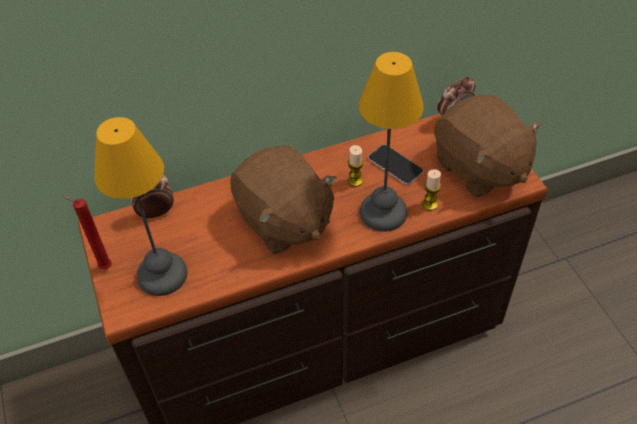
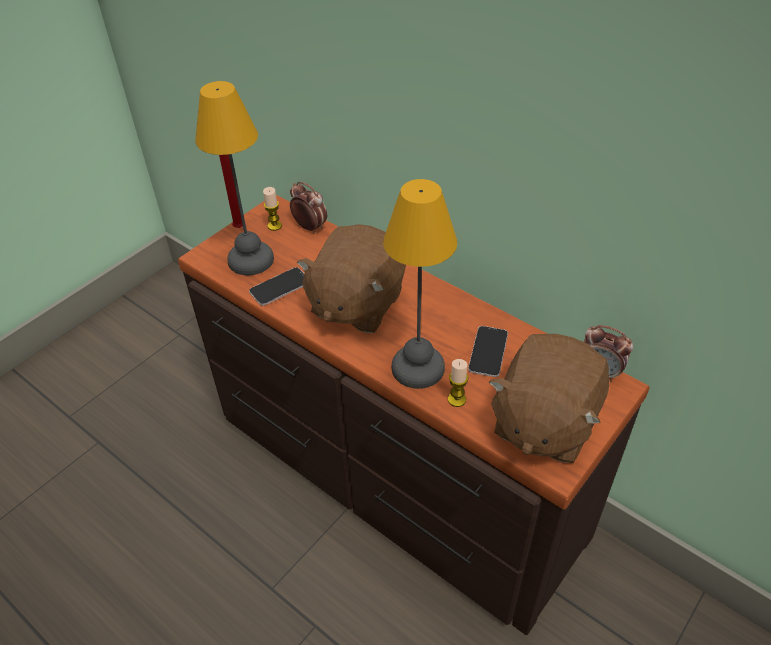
camera: 60 degrees right, 5 degrees down
(219, 266) = (280, 287): none -> phone
(355, 181) = (442, 331): candle -> candle (274, 226)

